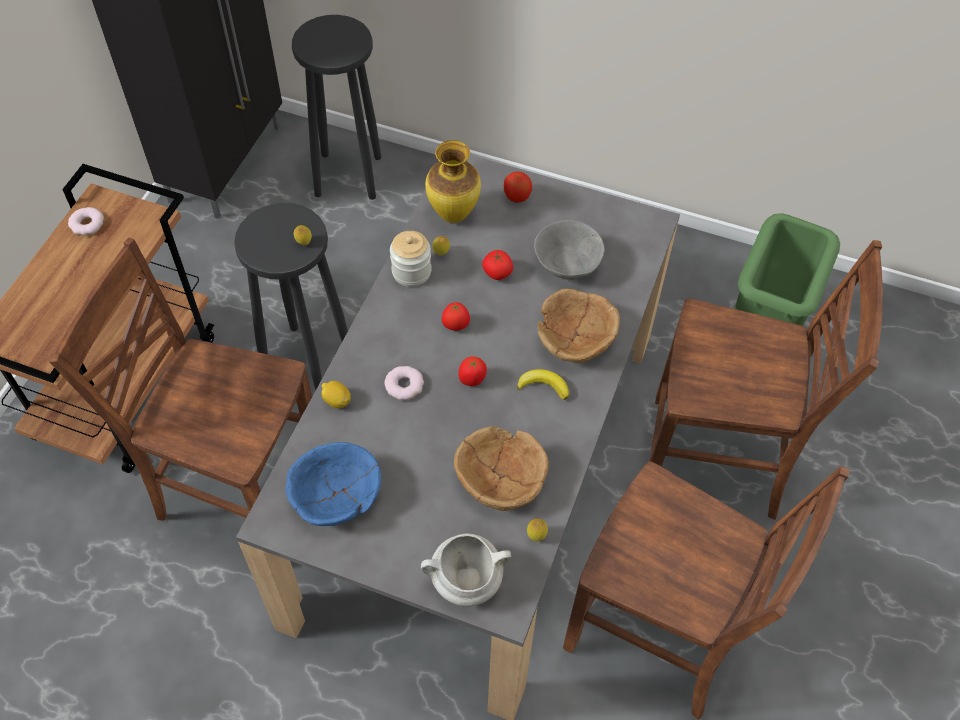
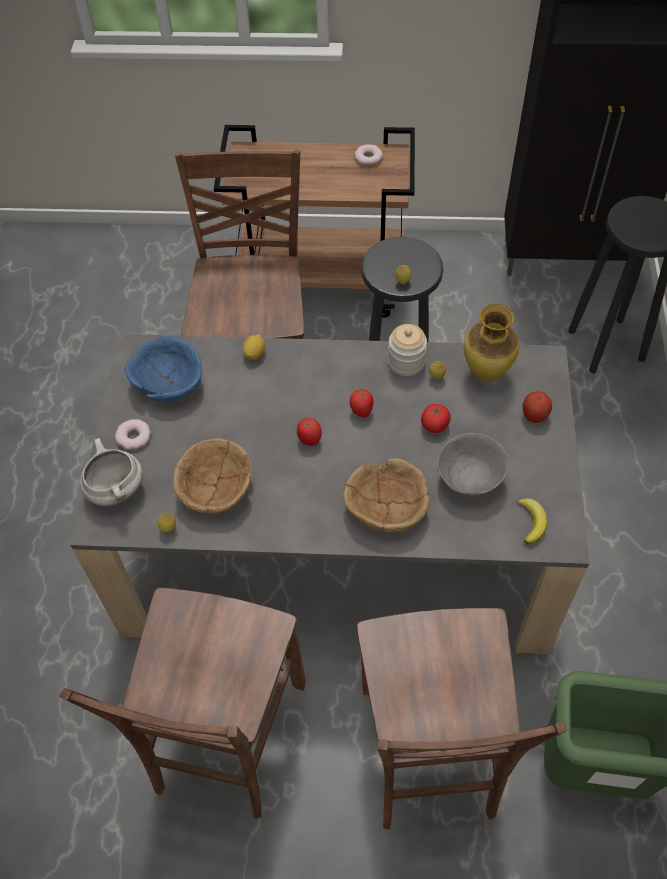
camera: 75 degrees right, 0 degrees up
(404, 385) = (286, 393): donut -> donut (134, 437)
(543, 386) = (323, 495): banana -> banana (532, 522)

